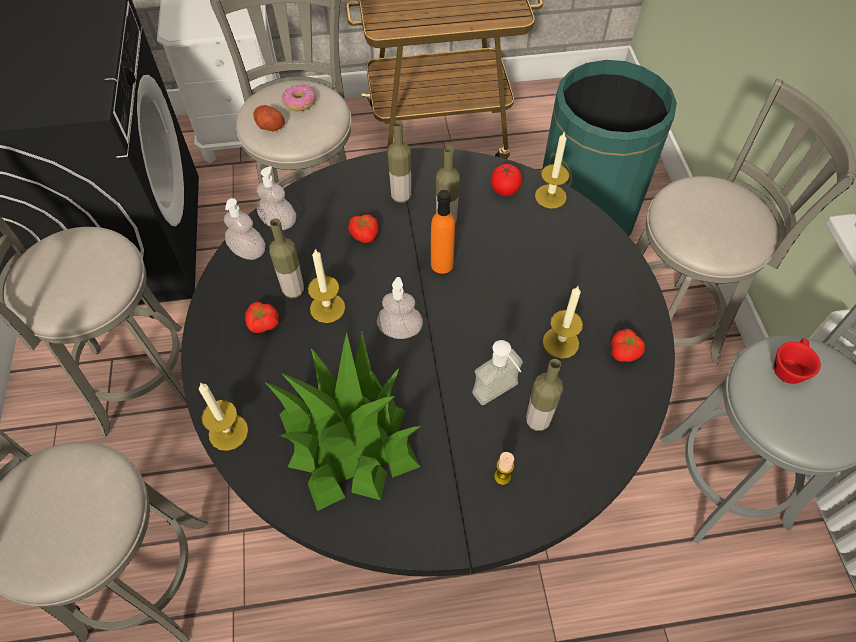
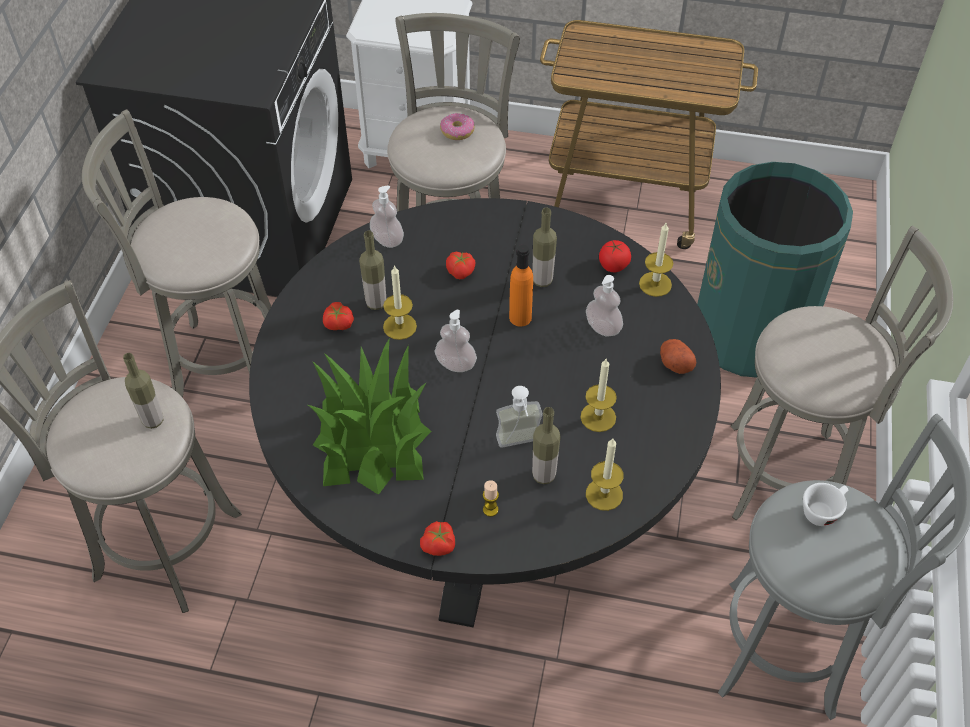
camera: 20 degrees right, 5 degrees down
(228, 432) = (275, 403): candle -> candle (604, 494)
(248, 251) = (350, 258): soap dispenser -> soap dispenser (603, 327)
(269, 125) = (419, 147): potato -> potato (675, 363)
(401, 196) = (510, 246): bottle -> bottle (153, 420)
(625, 352) = (655, 443): tomato -> tomato (439, 545)
(789, 367) = (822, 510): red cup -> white cup

